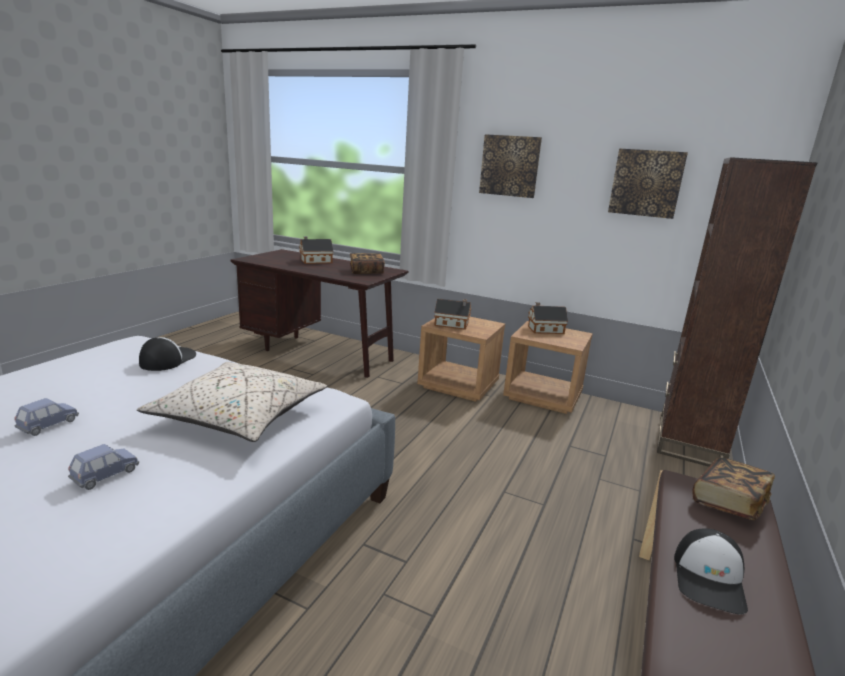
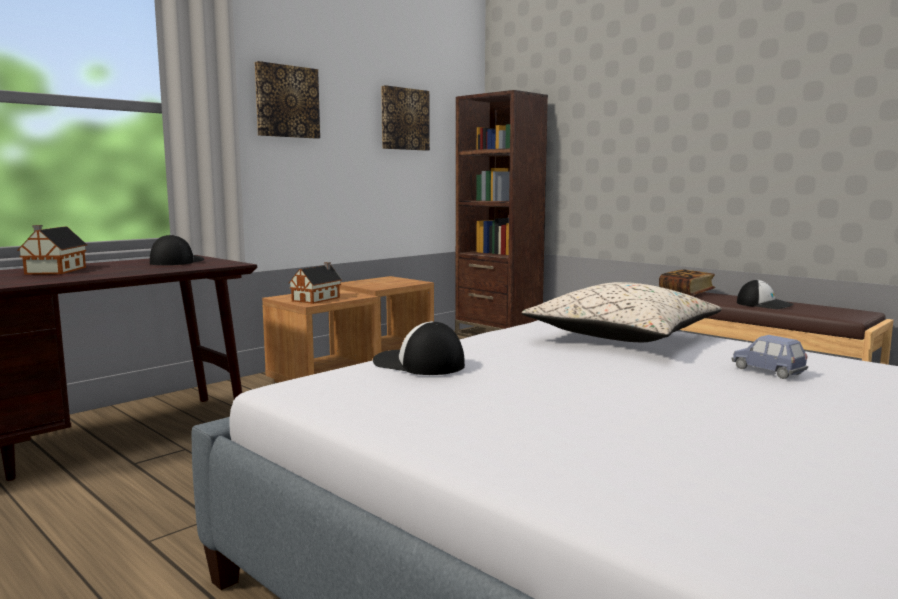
camera: 70 degrees left, 10 degrees down
(48, 425) = (655, 401): blue toy car -> none
(366, 271) = (176, 262): book -> cap
(544, 330) = (368, 282): toy house -> none

